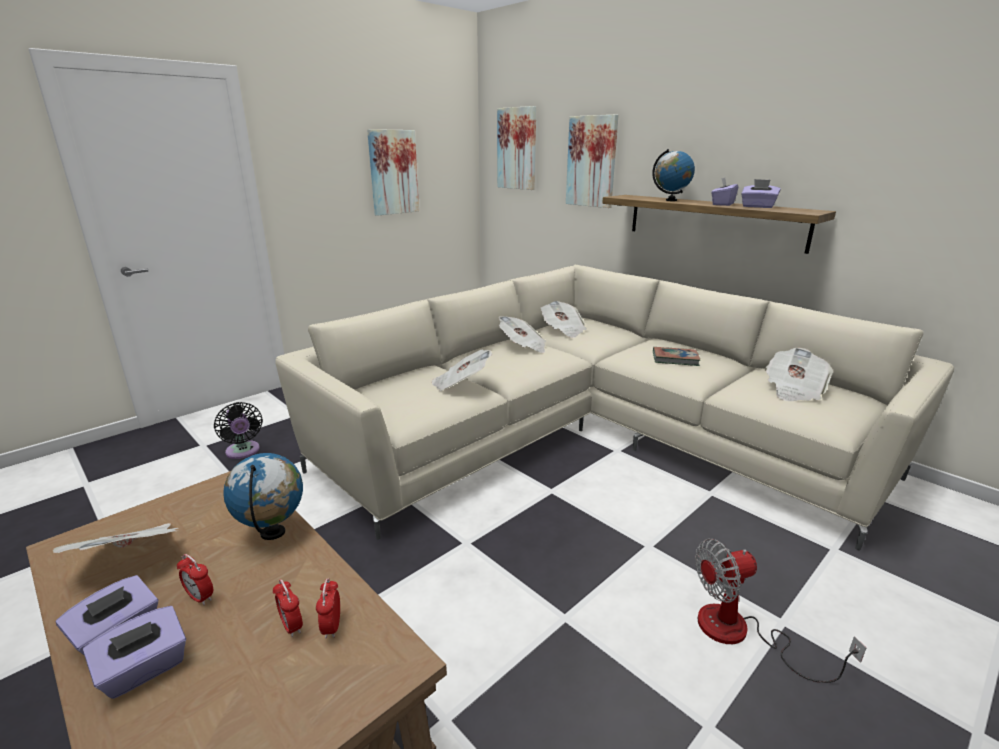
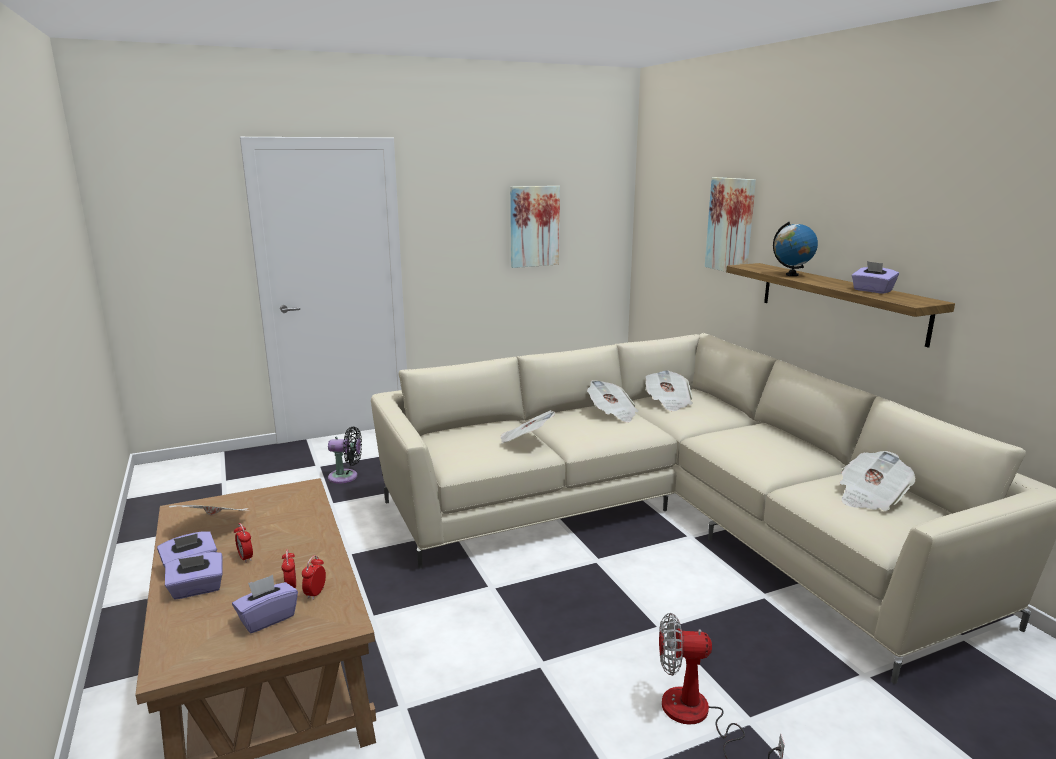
camera: 20 degrees right, 5 degrees down
(243, 452) = (346, 477): black fan -> black fan turned 75 degrees counterclockwise
(273, 533) = (310, 528): globe -> none
(517, 149) = (666, 205): picture -> none
(675, 359) = (764, 447): book -> none
(722, 204) = (838, 284): purple tissue box -> purple tissue box (267, 618)

